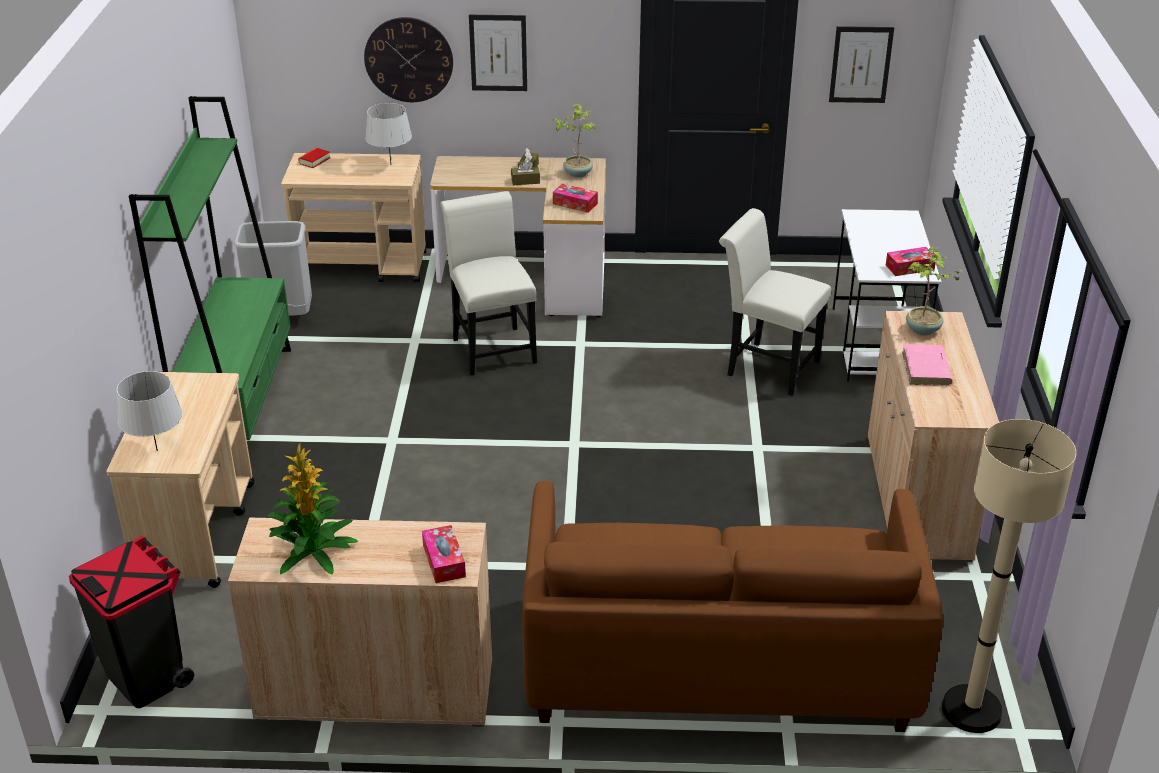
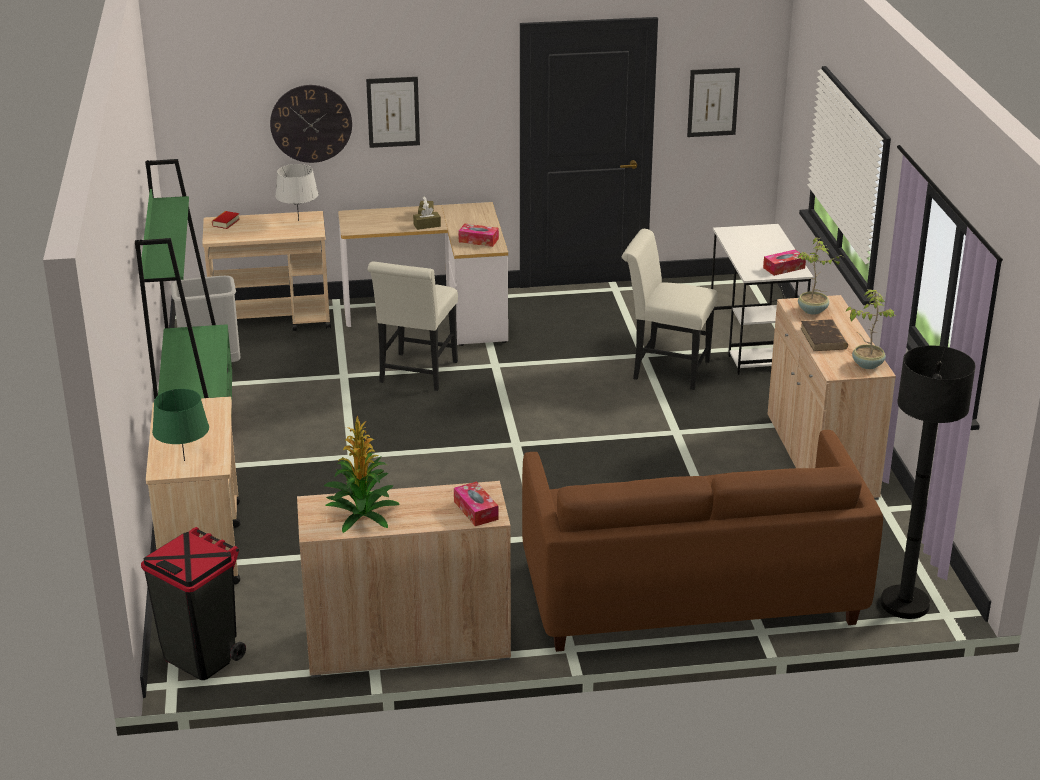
camera: 10 degrees left, 5 degrees down
(157, 450) = (184, 460): grey table lamp -> green table lamp
(492, 347) = (416, 375): white chair -> white chair turned 135 degrees counterclockwise
(577, 173) = (471, 215): potted plant -> potted plant (867, 364)
(926, 369) = (824, 338): pink book -> brown book
(971, 710) = (904, 604): beige floor lamp -> black floor lamp

